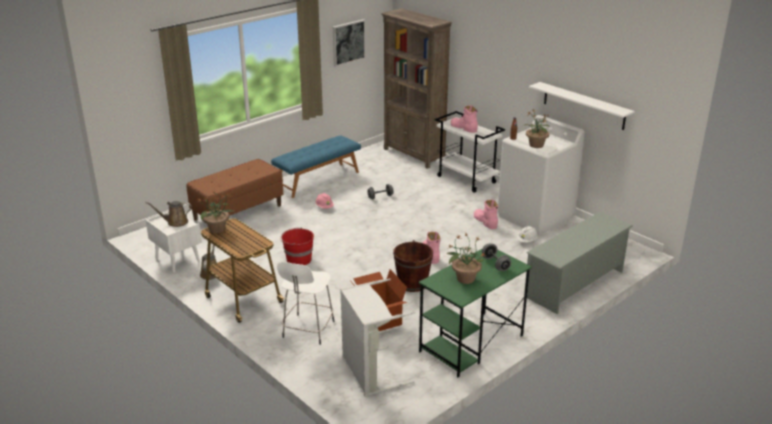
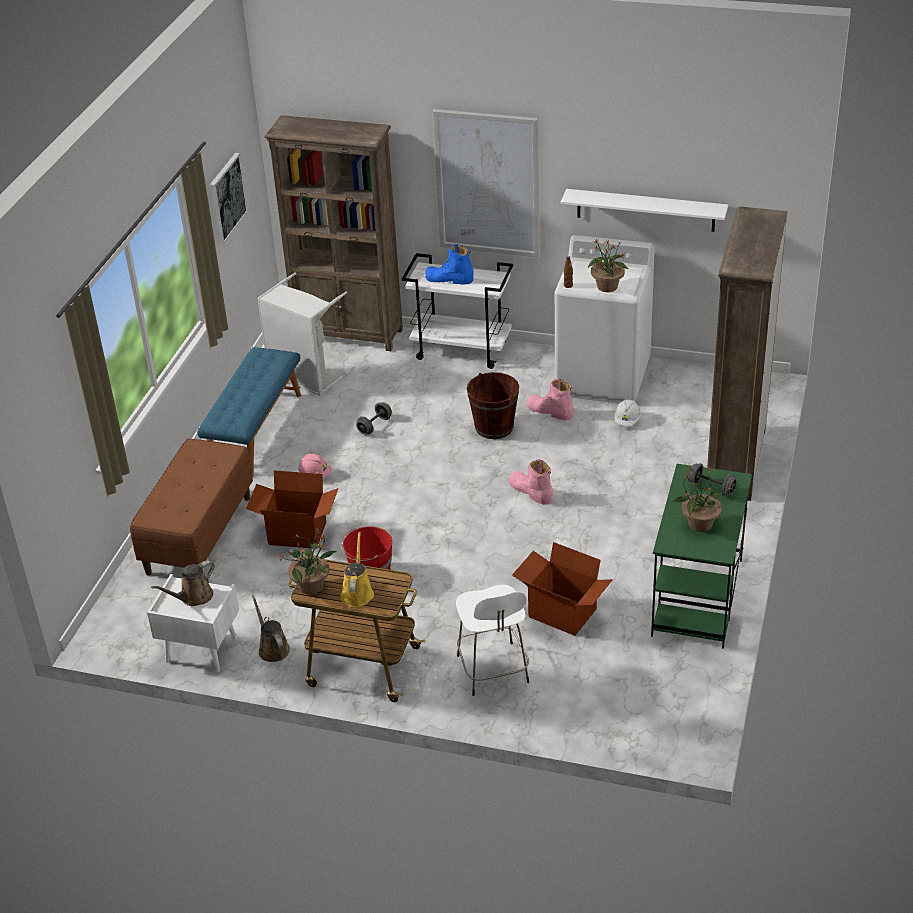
camera: 30 degrees left, 10 degrees up
(235, 240) = (357, 592): none -> yellow watering can
(284, 229) = (297, 534): none -> cardboard box
(369, 373) = (624, 691): grey laundry basket -> grey laundry basket (306, 376)
(412, 284) = (551, 545): brown bucket -> brown bucket (494, 427)
(463, 128) = (449, 279): pink boot -> blue boot
(498, 70) = (488, 183): none -> picture
(575, 284) = (735, 462): grey shoe rack -> brown bookcase

